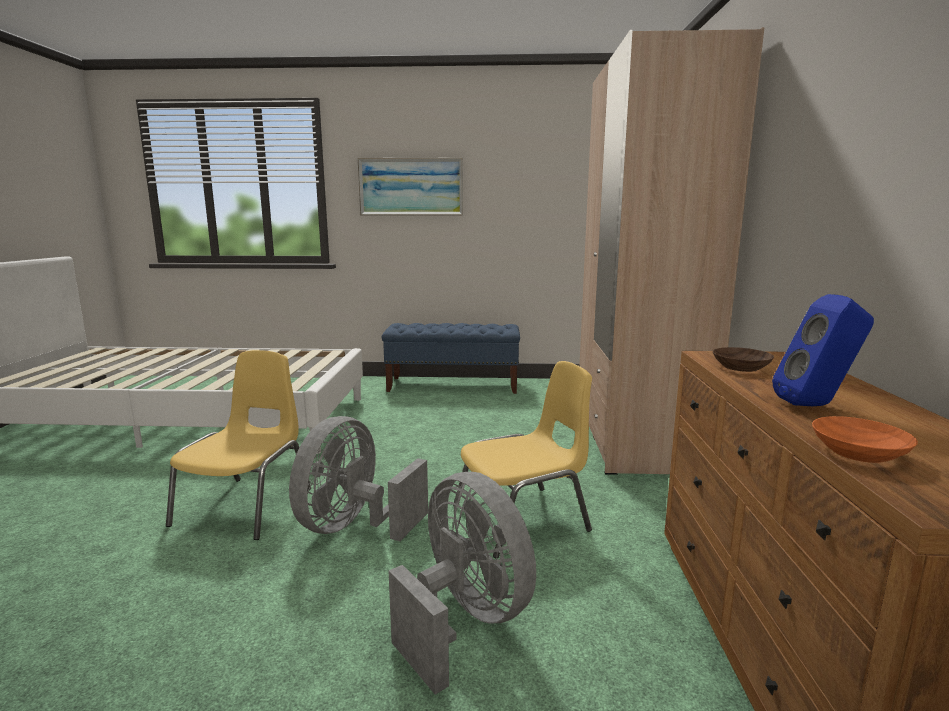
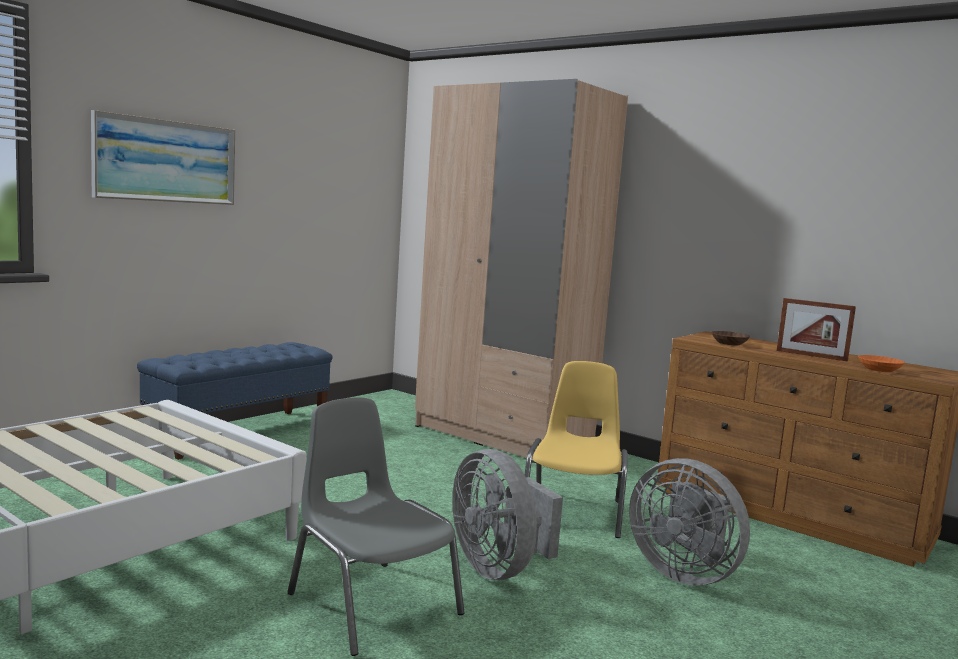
camera: 55 degrees left, 5 degrees down
(247, 506) = (371, 603): yellow chair -> grey chair
(465, 620) = (684, 573): grey fan -> grey fan turned 135 degrees counterclockwise
(816, 405) = (811, 355): blue speaker -> picture frame

